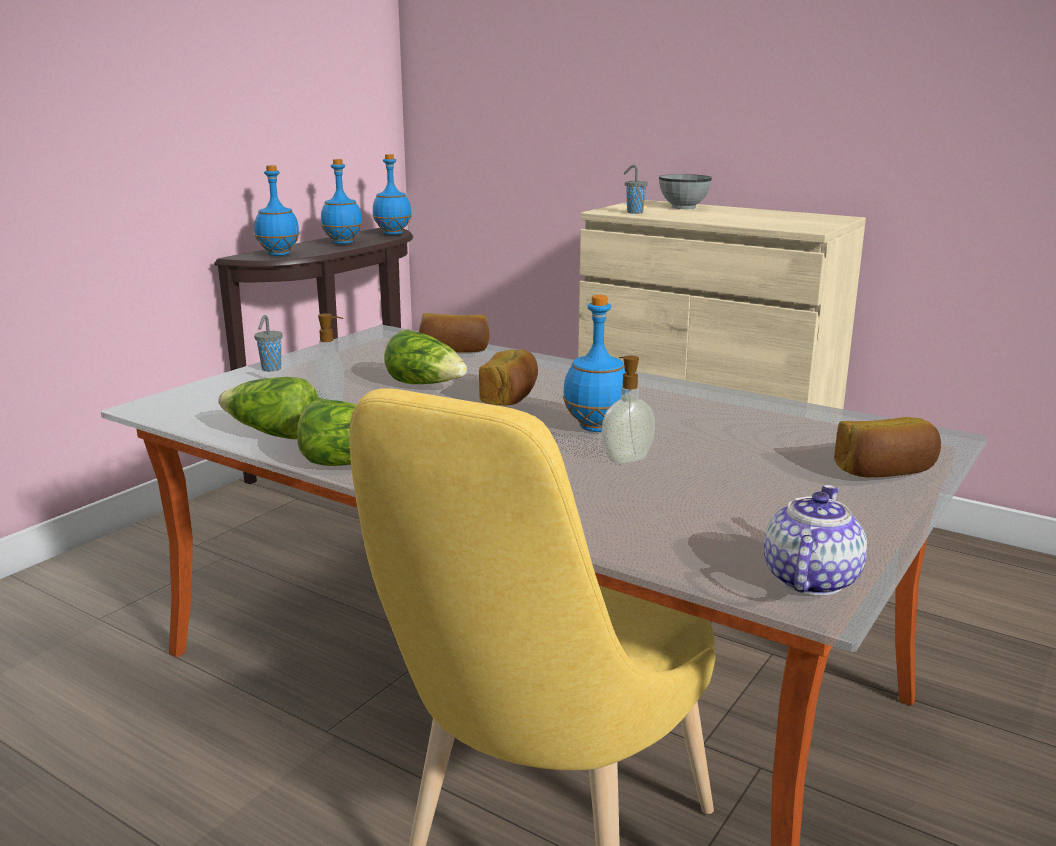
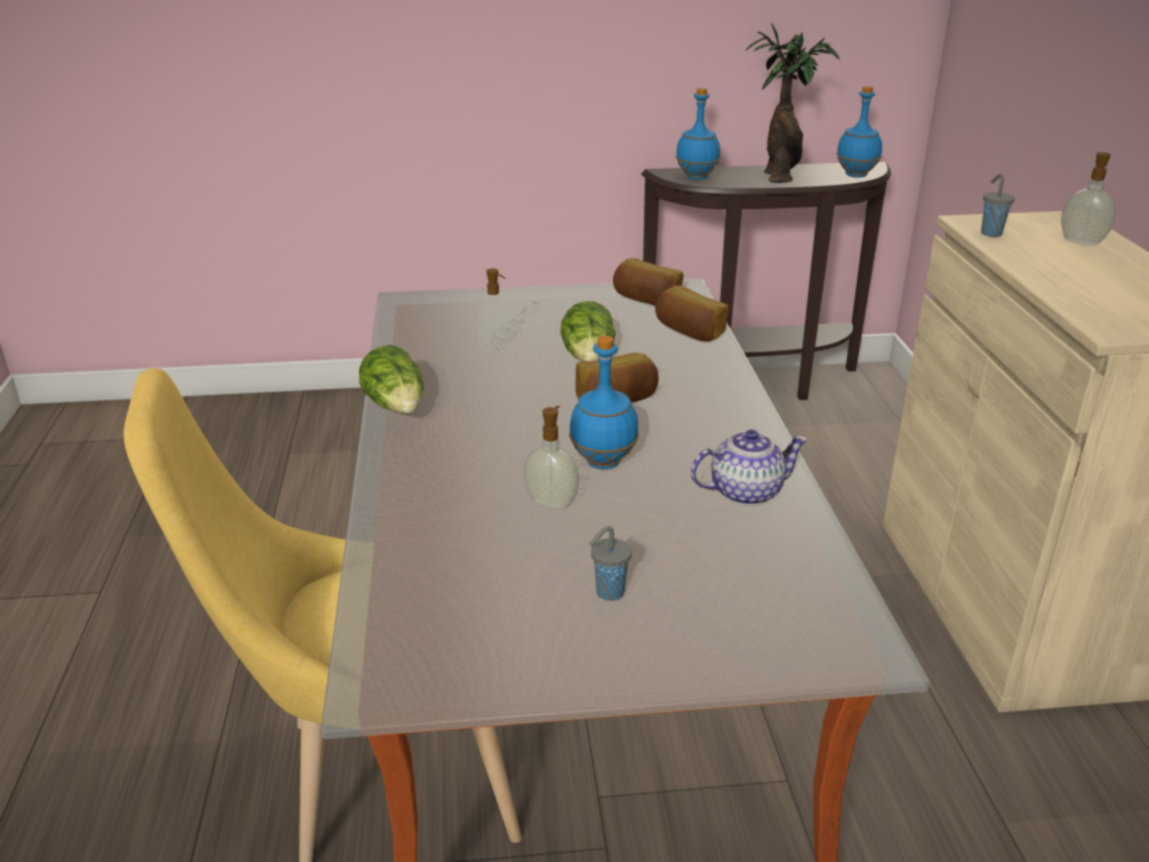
camera: 50 degrees right, 10 degrees up
(270, 369) = (530, 296): grey cup -> grey cup (608, 593)
(272, 434) = (412, 357): lettuce -> none
(342, 243) = (780, 176): blue bottle -> potted plant
(683, 207) = (1082, 241): grey bowl -> soap dispenser
(809, 580) = (407, 673): teapot -> teapot (744, 492)
(885, 471) = (709, 643): bread -> bread (647, 300)

